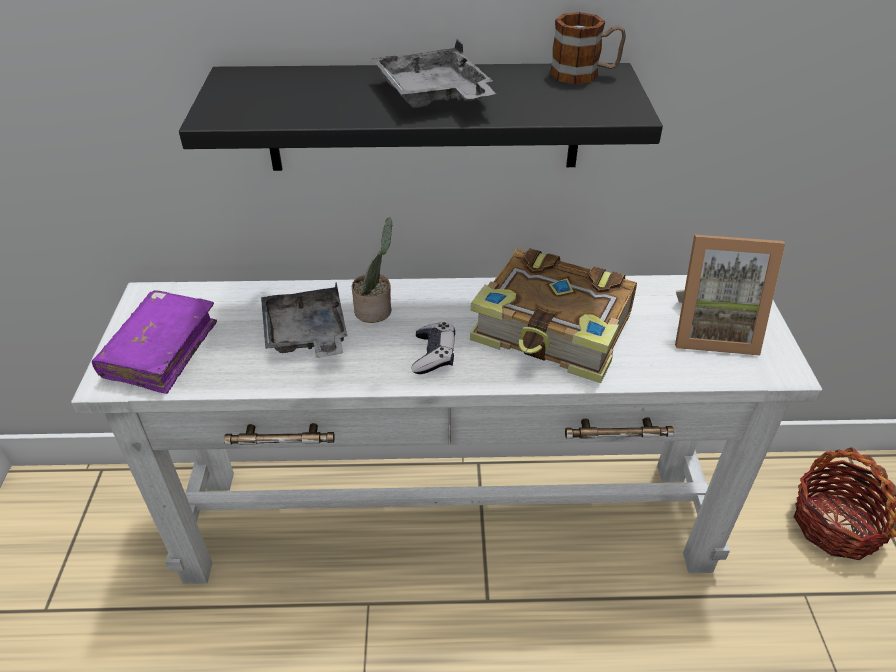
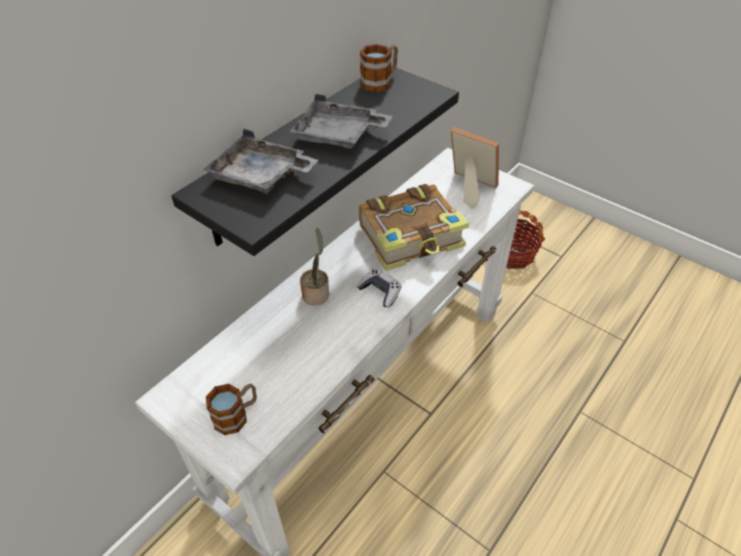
camera: 50 degrees left, 5 degrees up
(161, 351) = (237, 415): purple book -> mug
(307, 335) = (303, 335): grey tray -> grey tray (261, 176)
(712, 331) = (468, 188): picture frame -> picture frame turned 105 degrees counterclockwise

